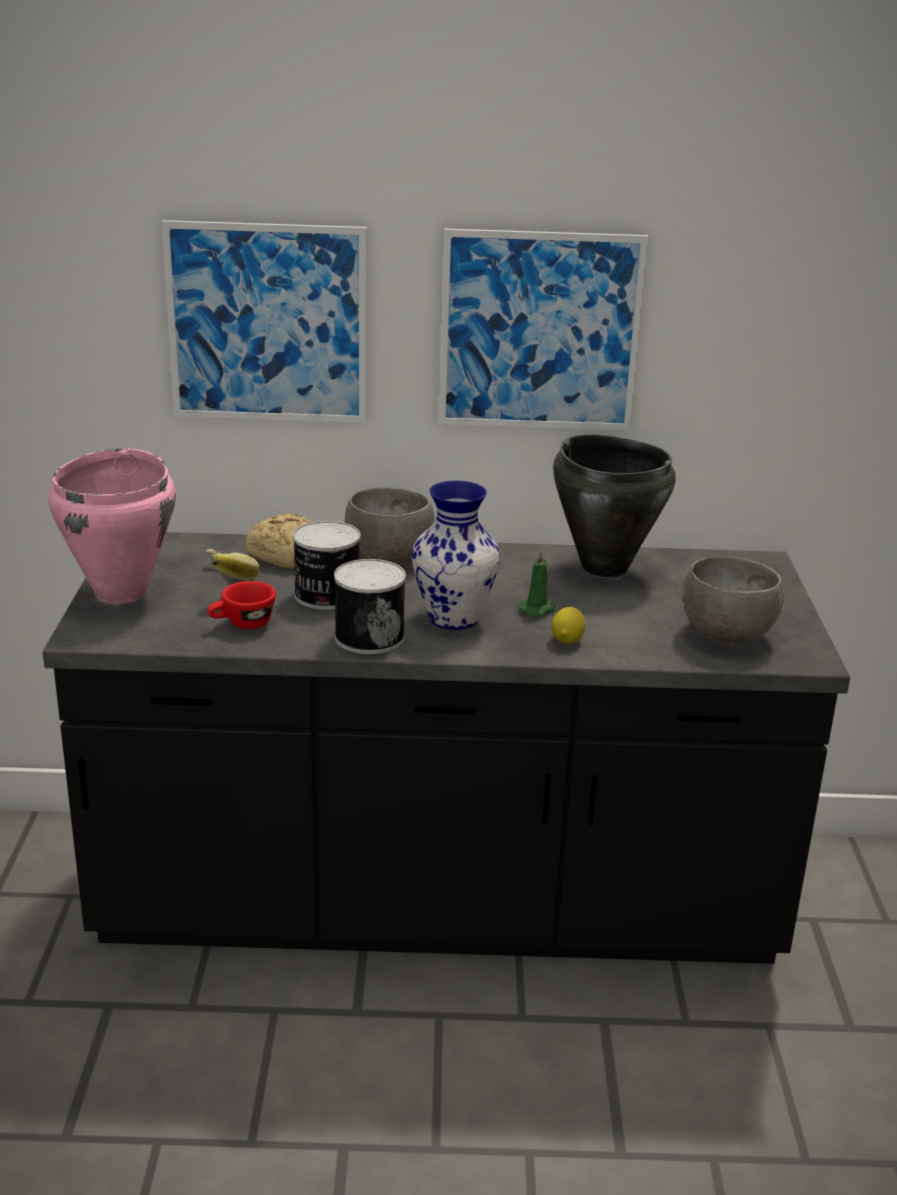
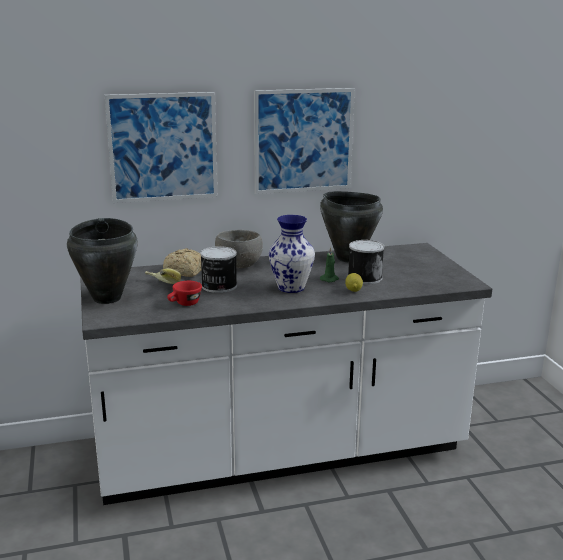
camera: 15 degrees left, 5 degrees down
(122, 593) = (107, 298): pink cooking pot -> black cooking pot
(369, 636) = (254, 301): can -> can (364, 277)
(438, 904) = (280, 452): black counter -> white counter
(728, 635) = (426, 279): grey bowl -> none

